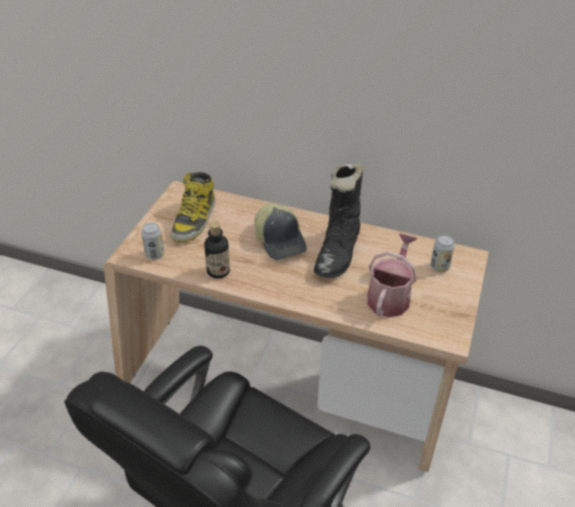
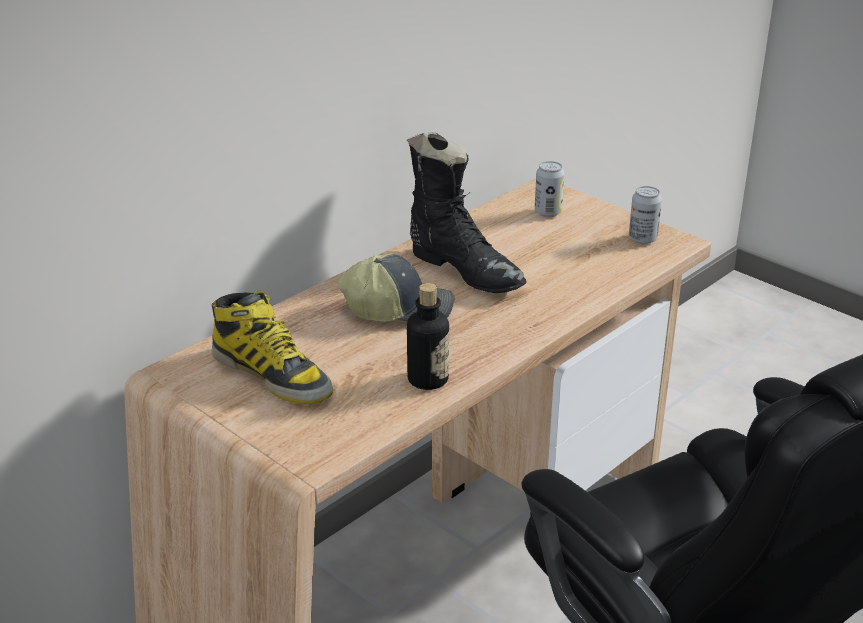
camera: 65 degrees left, 10 degrees down
(155, 254) = (332, 435): can -> can (642, 239)
(390, 296) = (579, 258): watering can -> none

